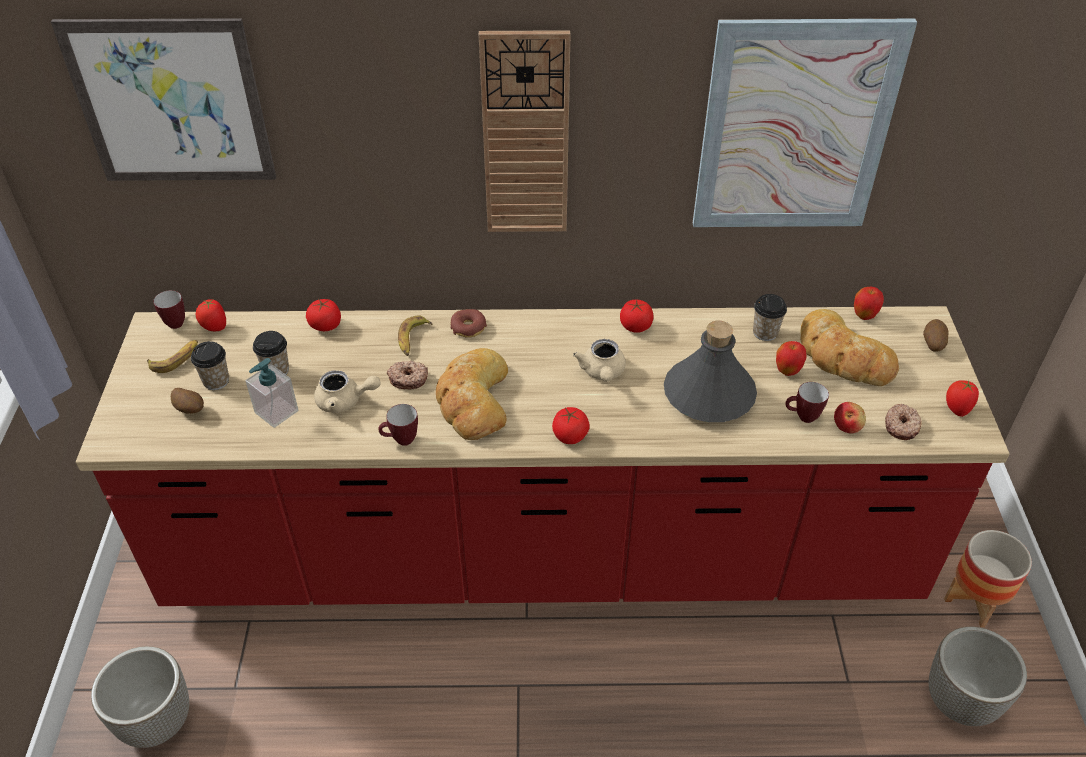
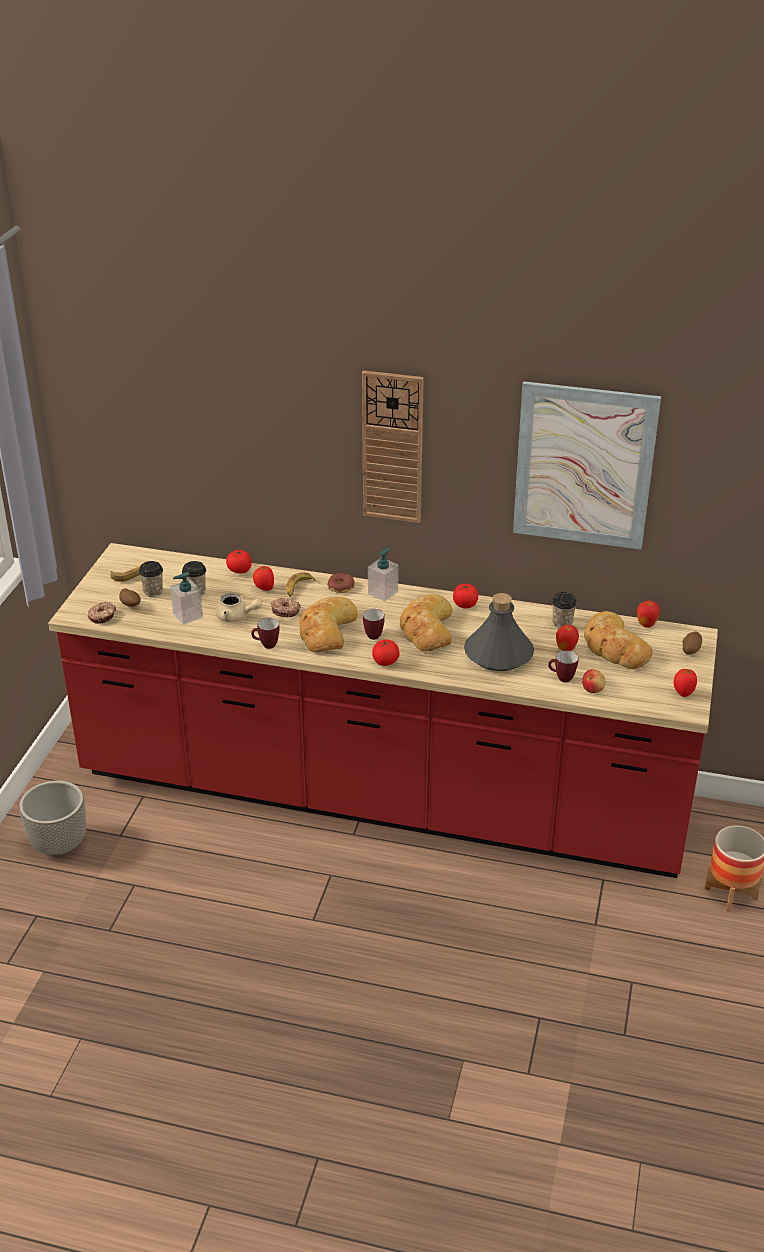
camera: 15 degrees right, 10 degrees down
(171, 103) = (161, 394): picture -> none
(176, 321) = (137, 552): mug -> mug (373, 634)
(214, 328) = (162, 560): tomato -> tomato (264, 588)
(525, 327) = (383, 593): none -> soap dispenser
(602, 373) = (426, 629): beige teapot -> bread
(902, 426) = (634, 696): donut -> donut (102, 616)
(961, 702) = (684, 956): planter -> none

